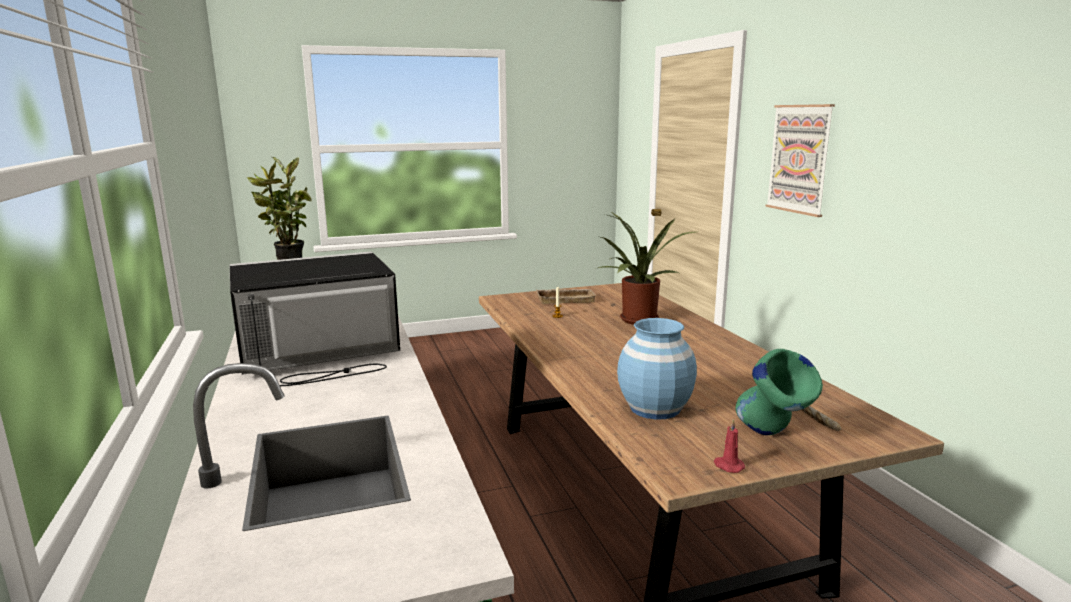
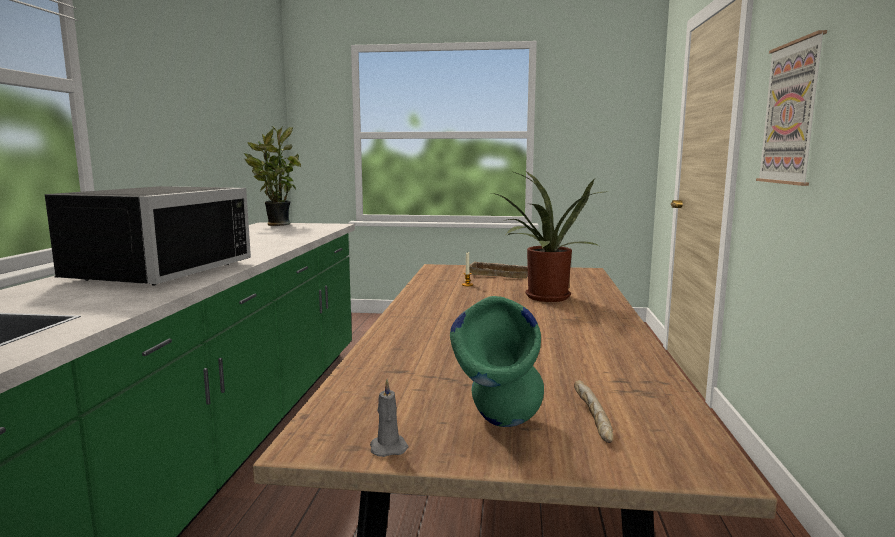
camera: 25 degrees right, 5 degrees down
(318, 353) = (152, 271): black microwave -> black microwave turned 105 degrees clockwise
(655, 408) = (414, 373): blue vase -> none
(728, 466) = (388, 447): red candle -> grey candle

